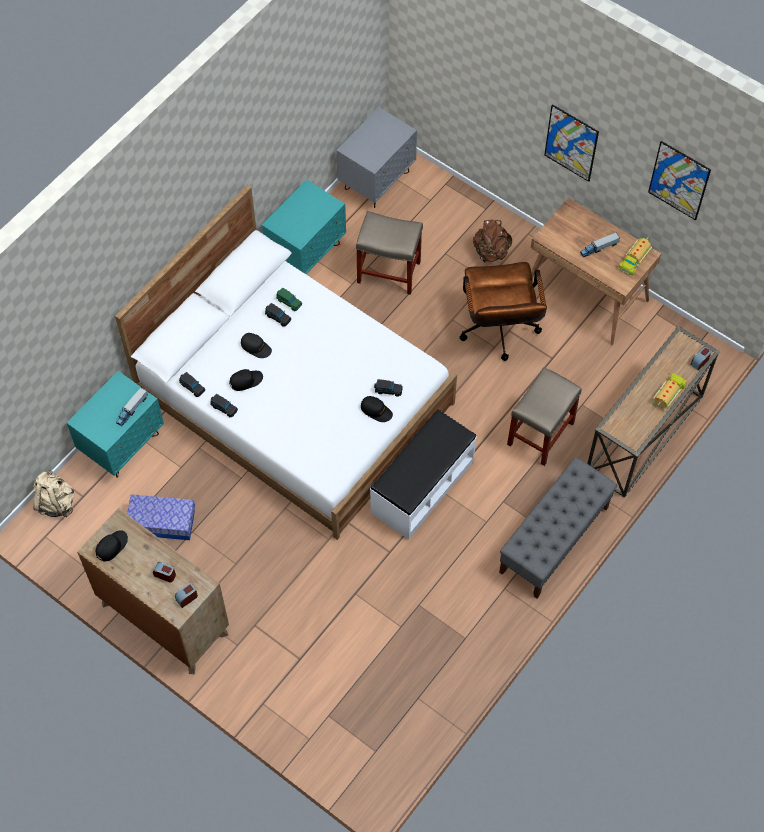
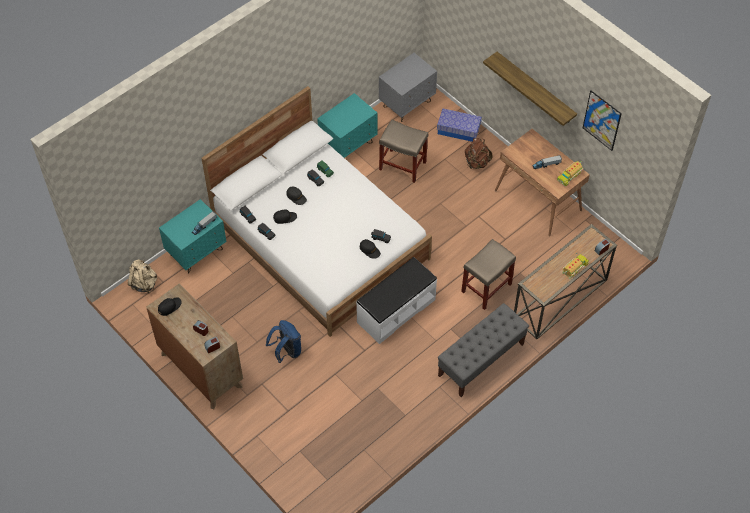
camera: 10 degrees right, 5 degrees down
(162, 522) = (213, 307): storage box -> storage box (458, 130)
(280, 571) = (286, 351): none -> blue backpack
(499, 332) = (471, 216): brown office chair -> none
(571, 143) = (535, 88): picture -> shelf

